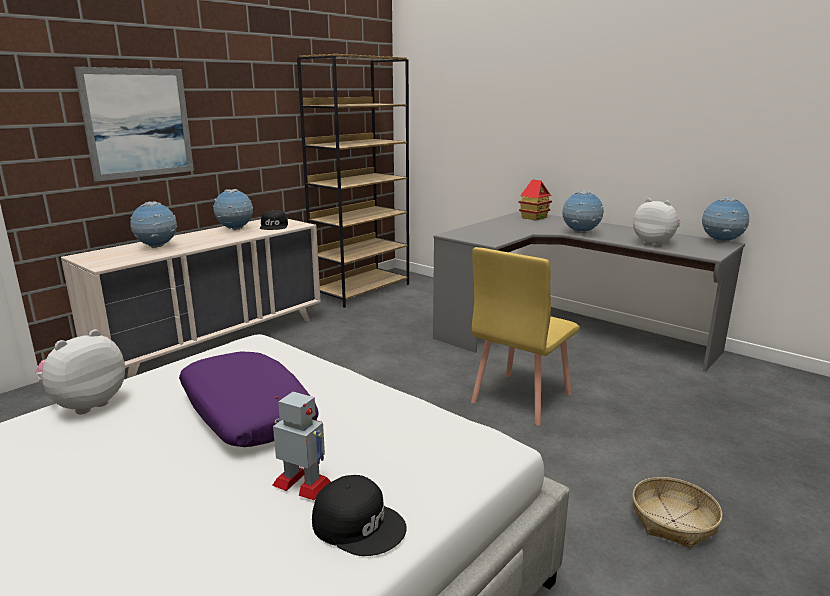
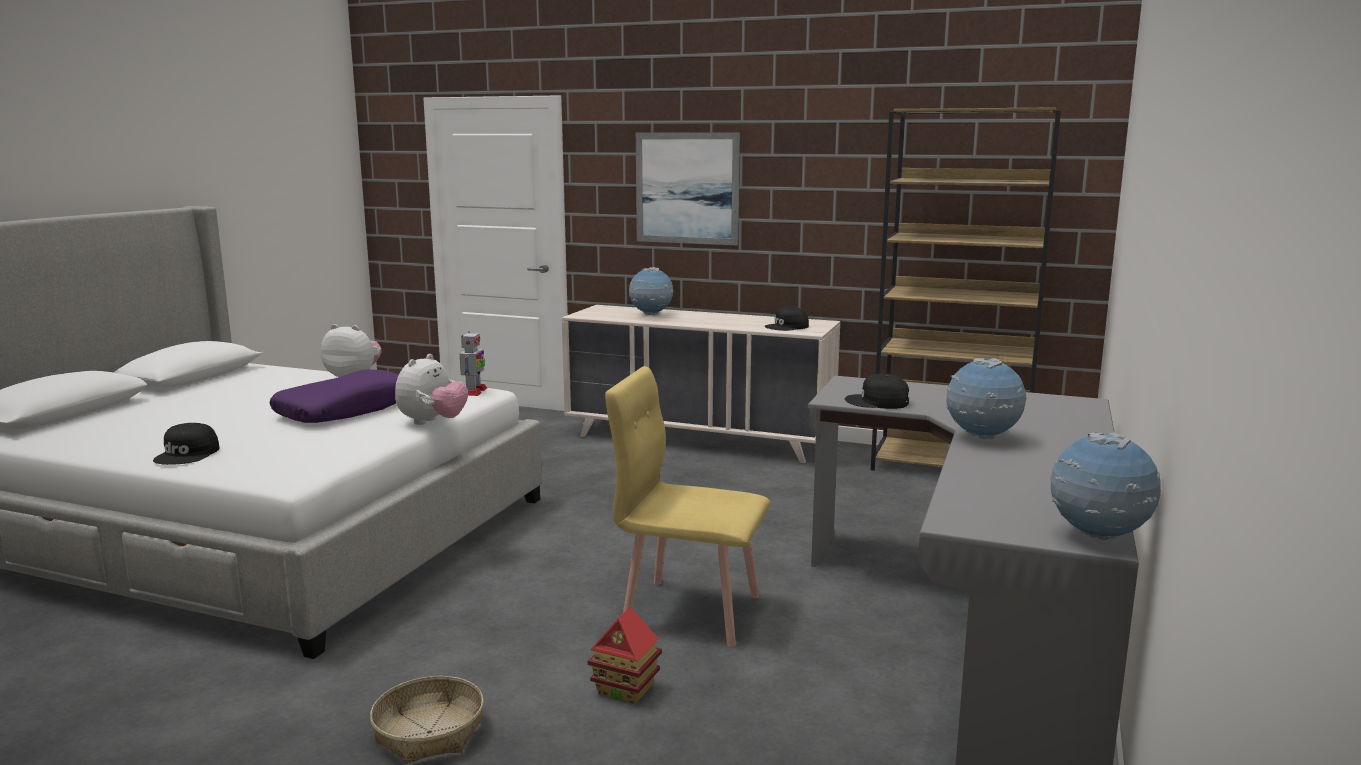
camera: 70 degrees right, 5 degrees down
(235, 230) = (750, 320): globe -> none
(303, 484) = (236, 435): toy robot -> toy robot (473, 391)
(503, 236) = (877, 402): none -> black cap
(534, 218) = (1056, 408): toy house -> toy house (625, 689)
(654, 243) = (987, 485): plush toy -> plush toy (432, 422)

